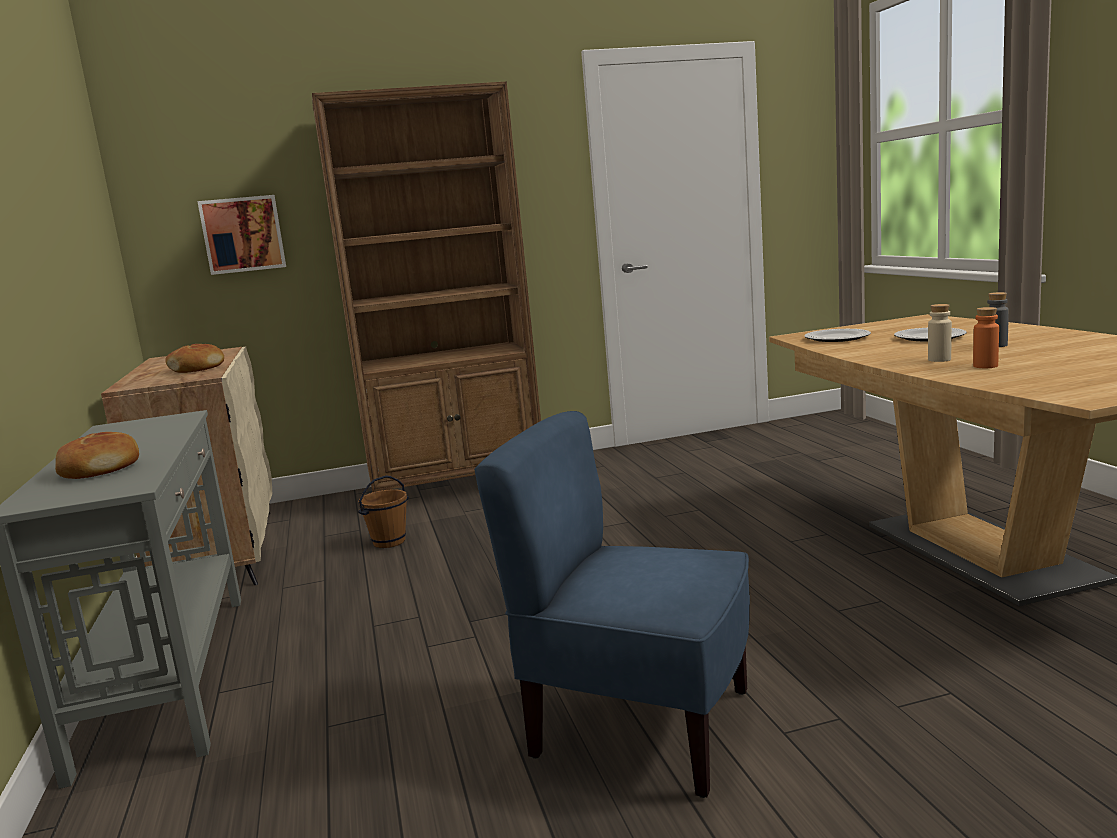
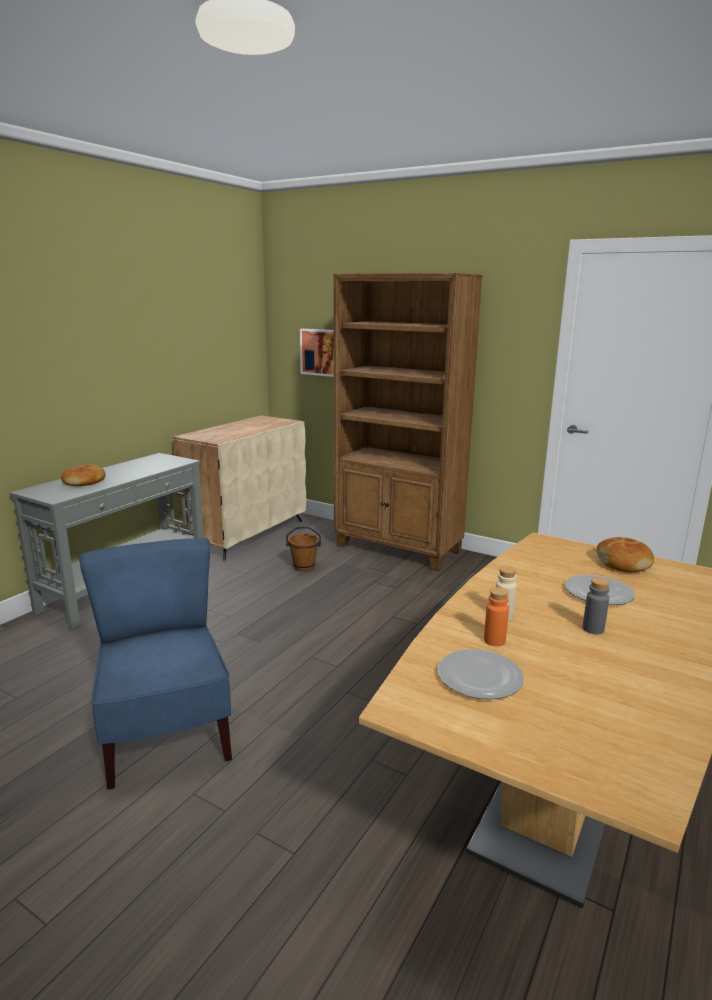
camera: 45 degrees right, 5 degrees up
(197, 368) = (237, 432): bread -> bread (623, 563)
(836, 338) = (552, 557): plate -> plate (480, 676)

